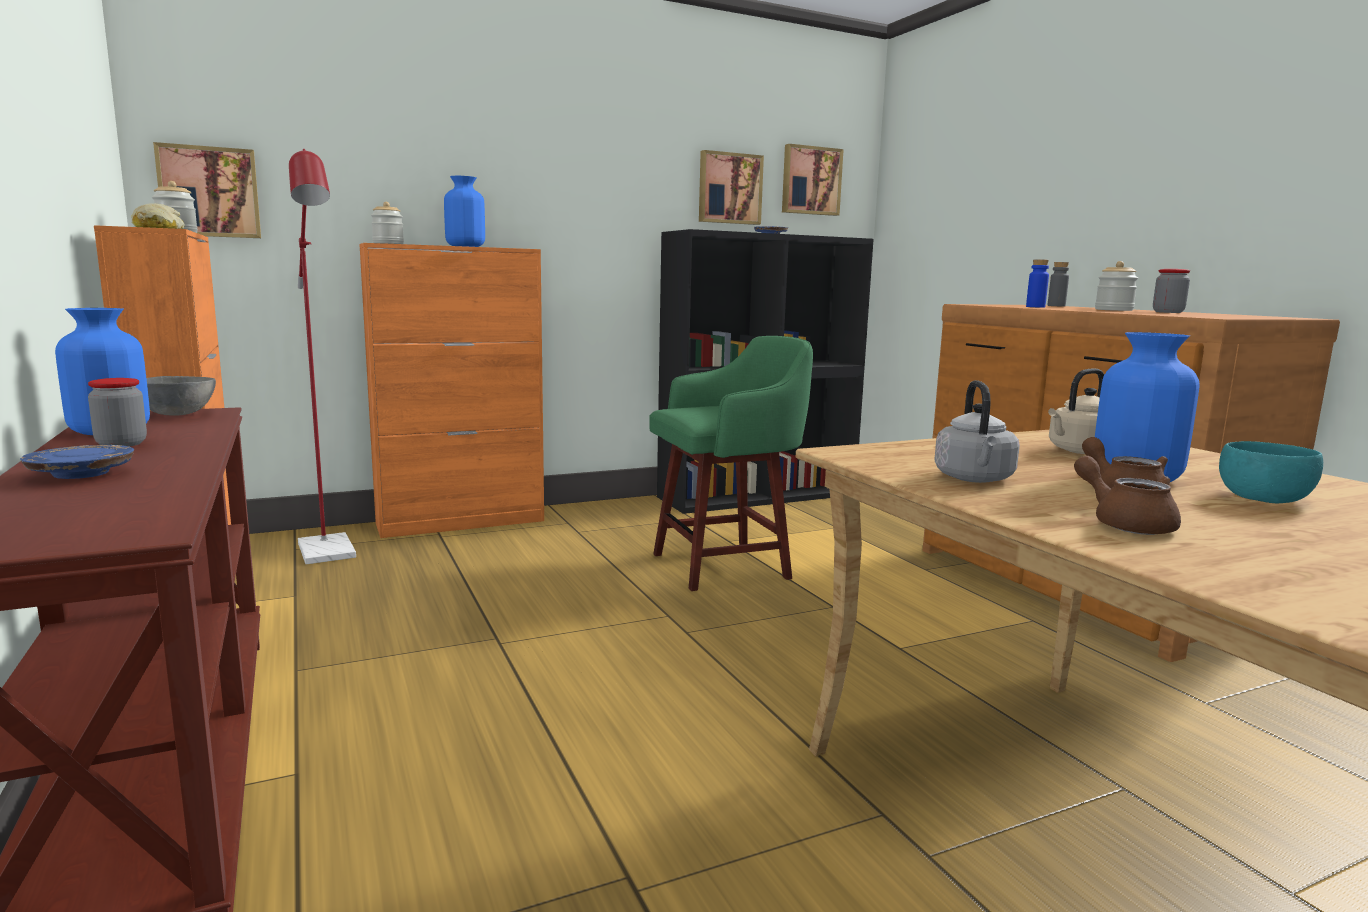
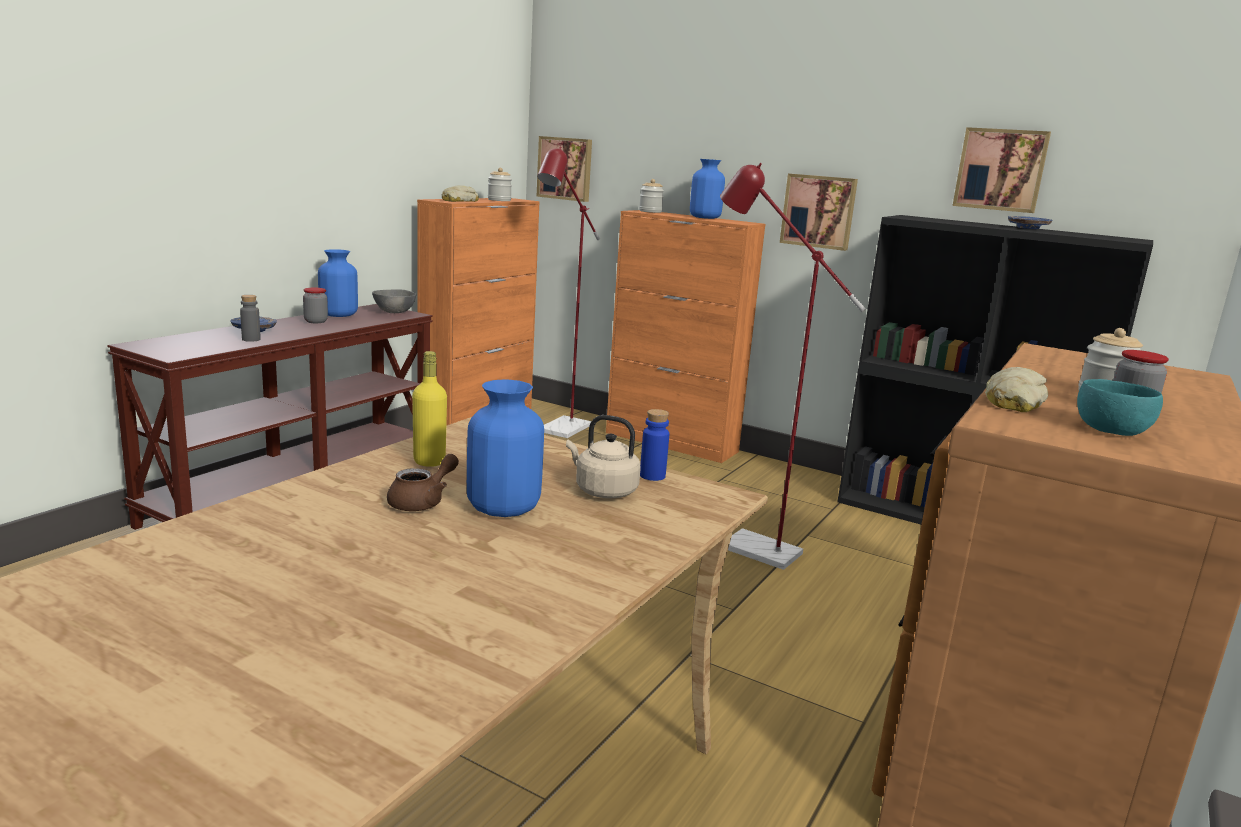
camera: 55 degrees right, 5 degrees up
(725, 565) = (748, 546): green stool -> red floor lamp
(810, 181) = (1129, 161): picture -> picture (819, 211)
(974, 479) = (429, 461): grey kettle -> yellow bottle
(1035, 307) = (1061, 369): blue bottle -> blue bottle (652, 476)
(1056, 306) = (1172, 377): grey bottle -> grey bottle (251, 339)
(1125, 523) = (334, 501): brown teapot -> none
(1145, 313) = (1012, 401): none -> bread
(1262, 499) = (475, 548): turquoise bowl -> turquoise bowl (1110, 430)

